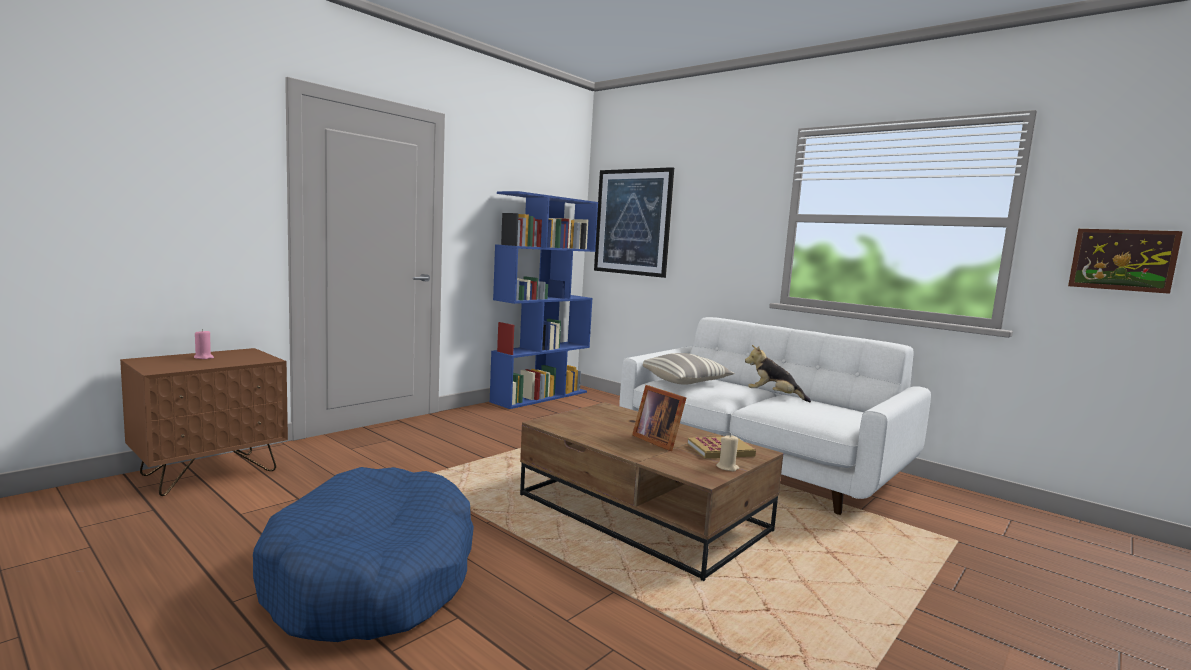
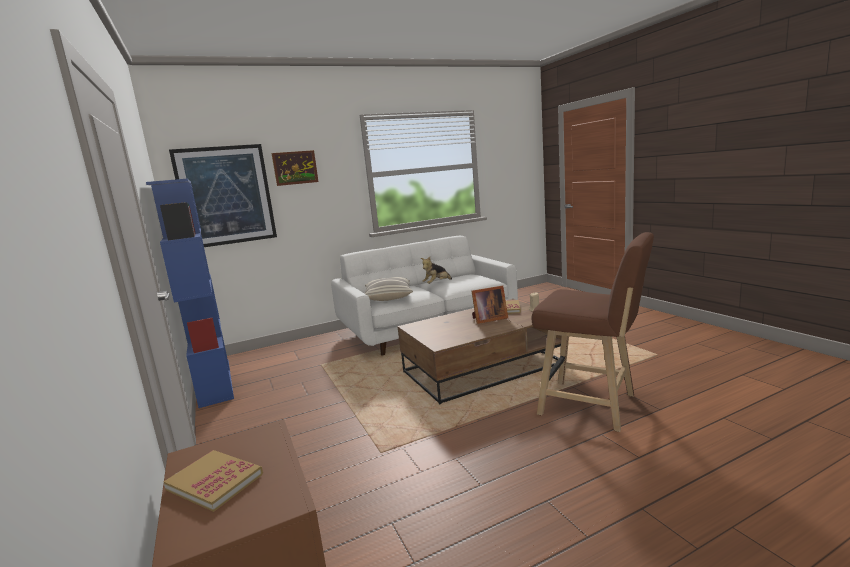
camera: 65 degrees left, 5 degrees up
(203, 357) = (215, 482): pink candle -> book
(373, 577) = (552, 467): blue dog bed -> none
(548, 610) = (592, 406): none -> brown stool
(1122, 260) = (511, 177): picture -> picture (295, 168)

